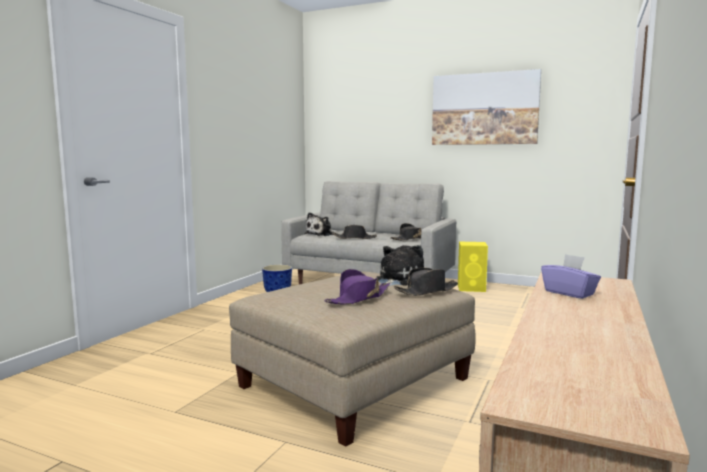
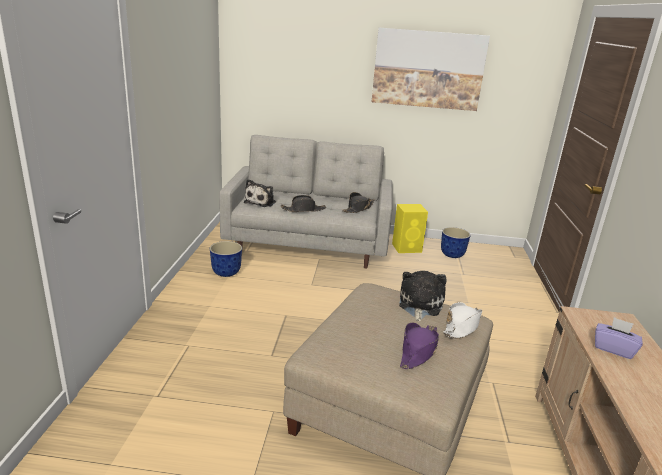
camera: 20 degrees left, 15 degrees up
(427, 291) = (462, 326): black hat -> white hat
(520, 295) = (452, 255): none -> planter

